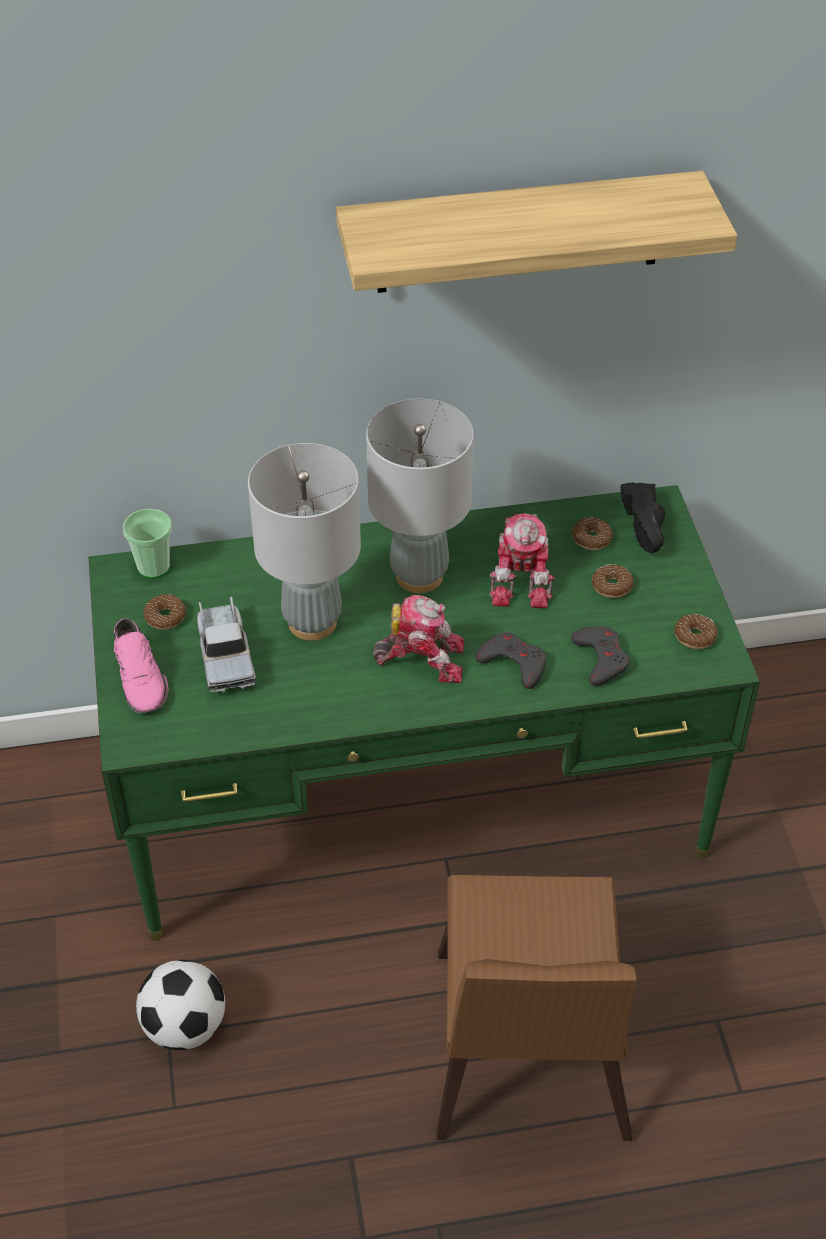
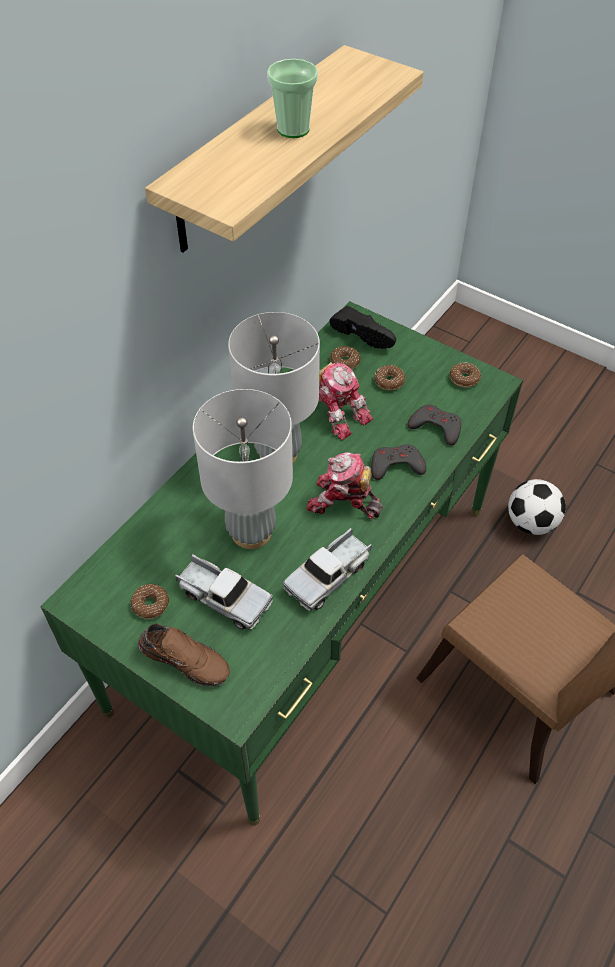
camera: 45 degrees left, 5 degrees up
(141, 677) = (186, 659): pink shoe -> brown shoe
(153, 567) = (99, 577): cup -> cup (293, 129)
(185, 1026) = (336, 858): football -> football (531, 523)
(330, 705) = (329, 575): none -> toy truck
(422, 658) = (343, 502): toy robot -> toy robot turned 120 degrees counterclockwise

